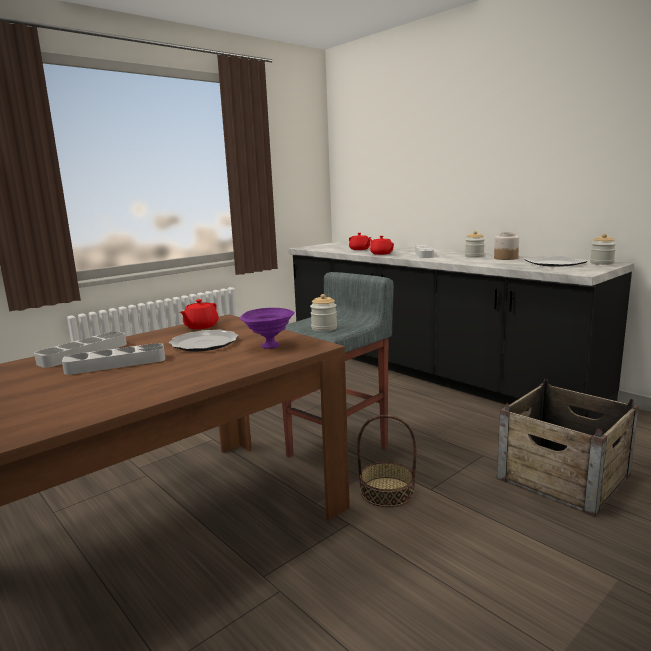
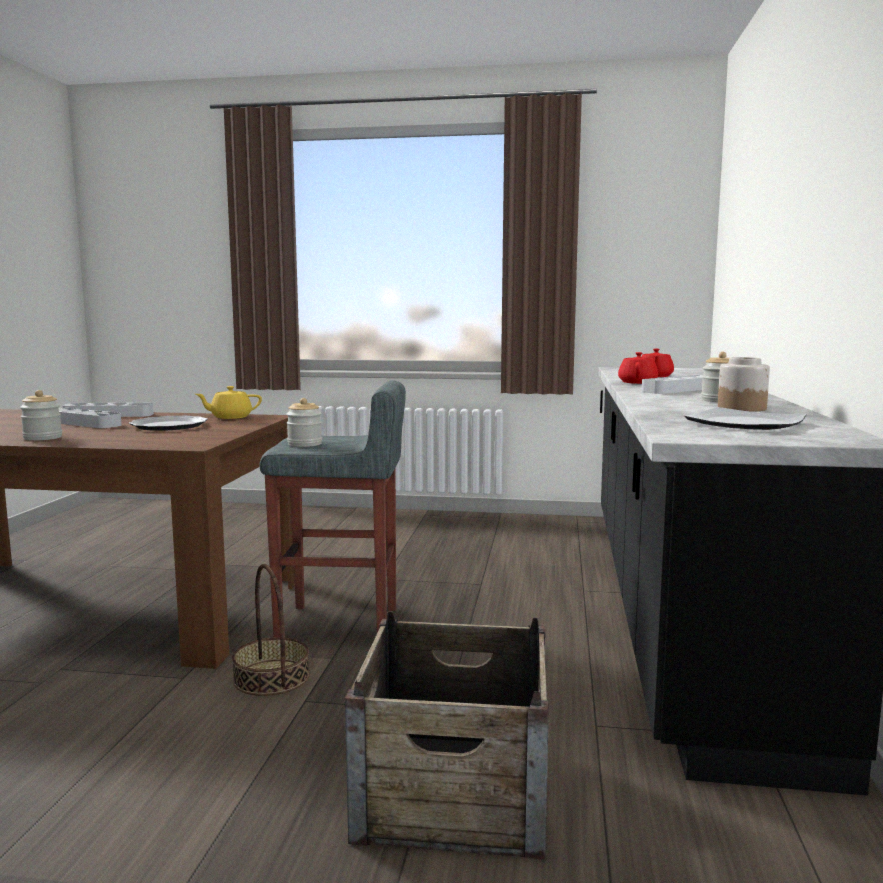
camera: 50 degrees right, 5 degrees down
(200, 326) = (230, 417): red teapot -> yellow teapot
(269, 346) = (175, 437): purple bowl -> none
(601, 263) = (832, 437): jar -> jar (42, 438)

